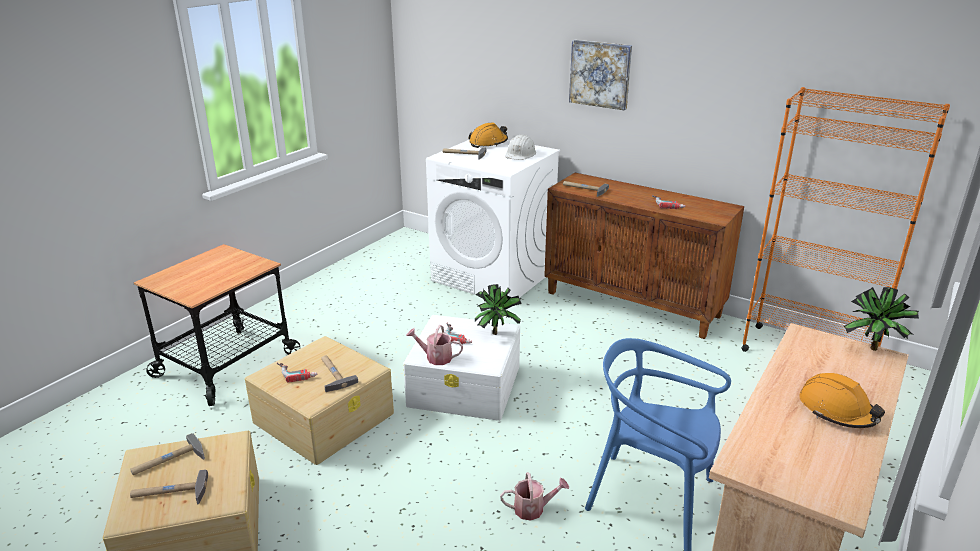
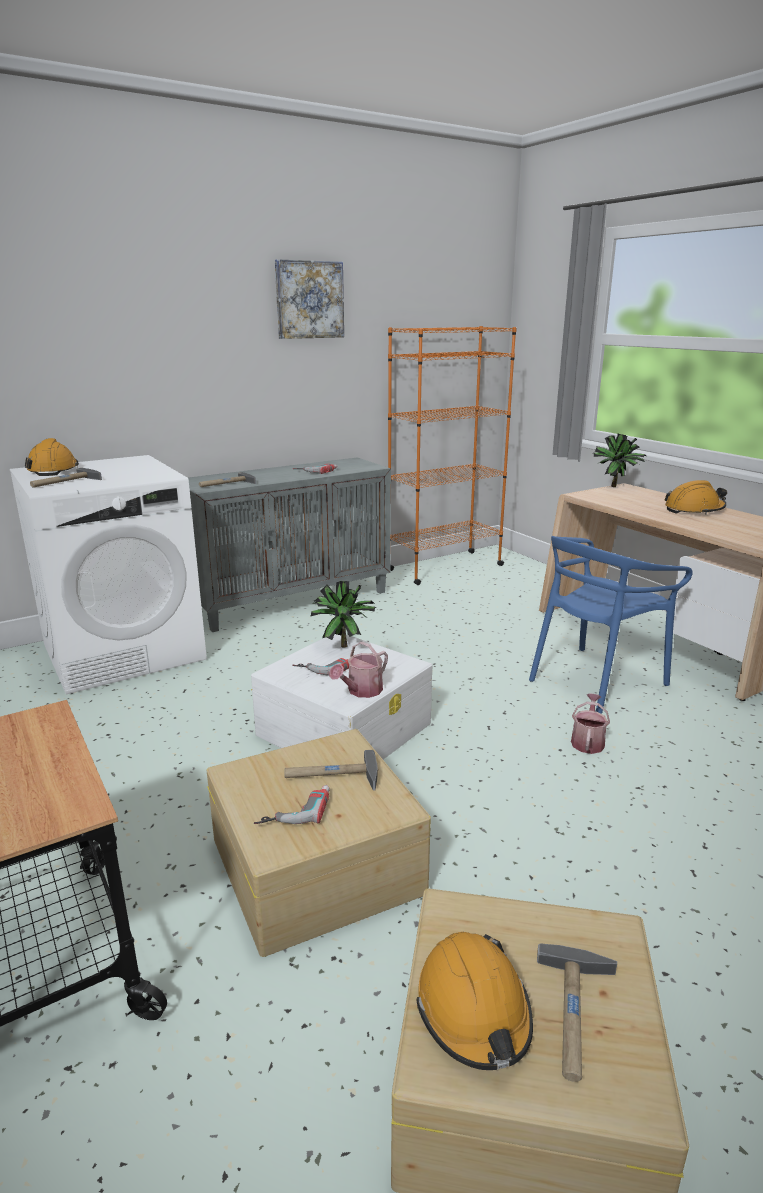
camera: 65 degrees left, 5 degrees down
(168, 461) = (474, 1011): hammer -> orange hard hat
(520, 154) = (127, 466): white hard hat -> none
(600, 74) = (183, 346): picture -> picture (309, 300)
(633, 304) = (292, 601): brown cabinet -> grey cabinet

